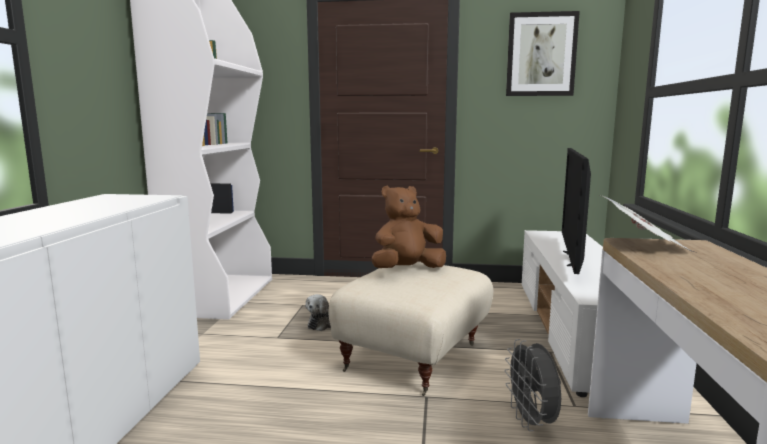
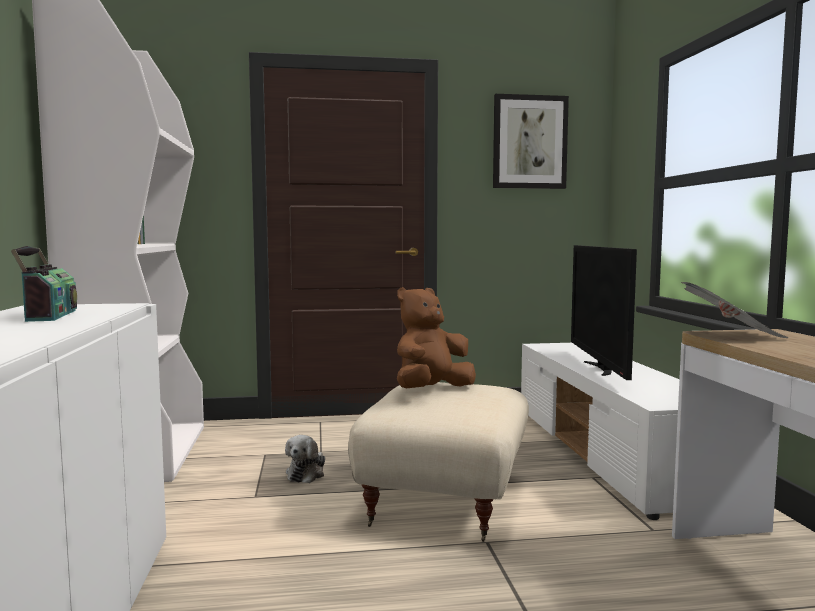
camera: 15 degrees left, 5 degrees down
(96, 205) = (48, 315): none -> radio
(532, 422) = (620, 553): grey fan -> none

